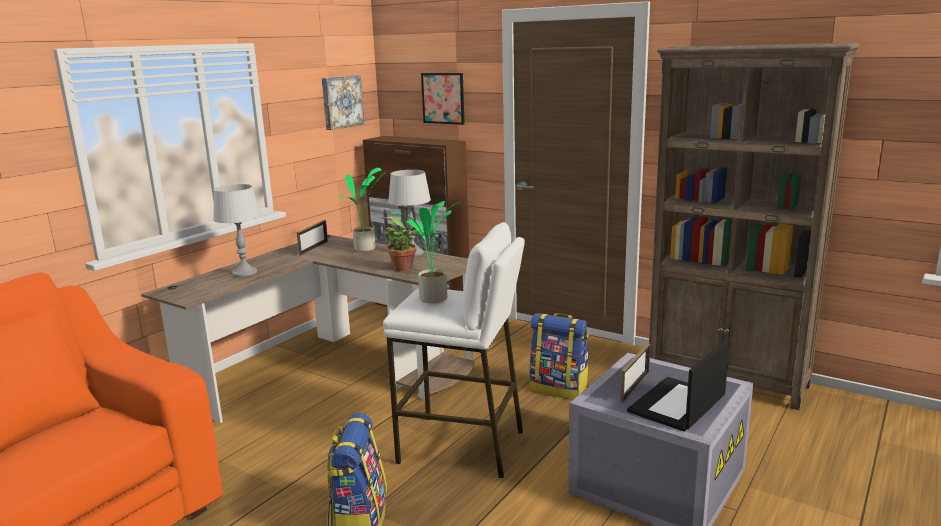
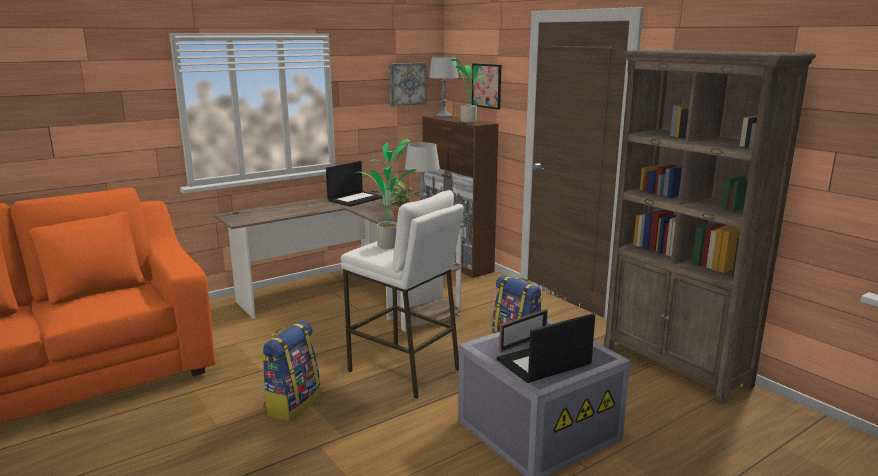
camera: 20 degrees right, 0 degrees up
(245, 273) = (291, 210): grey table lamp -> grey table lamp (443, 116)
(314, 248) = (356, 199): picture frame -> laptop
(427, 141) = (467, 121): none -> potted plant

